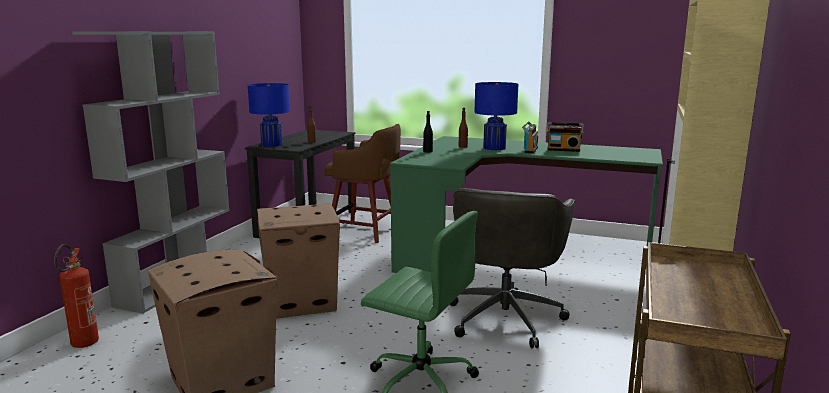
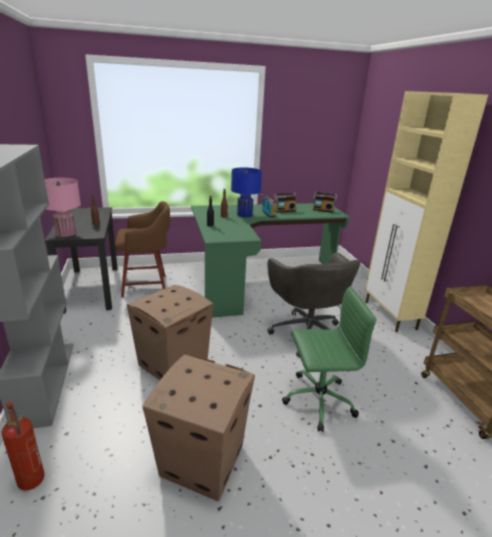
camera: 35 degrees left, 10 degrees up
(271, 145) = (66, 233): blue table lamp -> pink table lamp
(630, 154) = (323, 210): none -> radio

